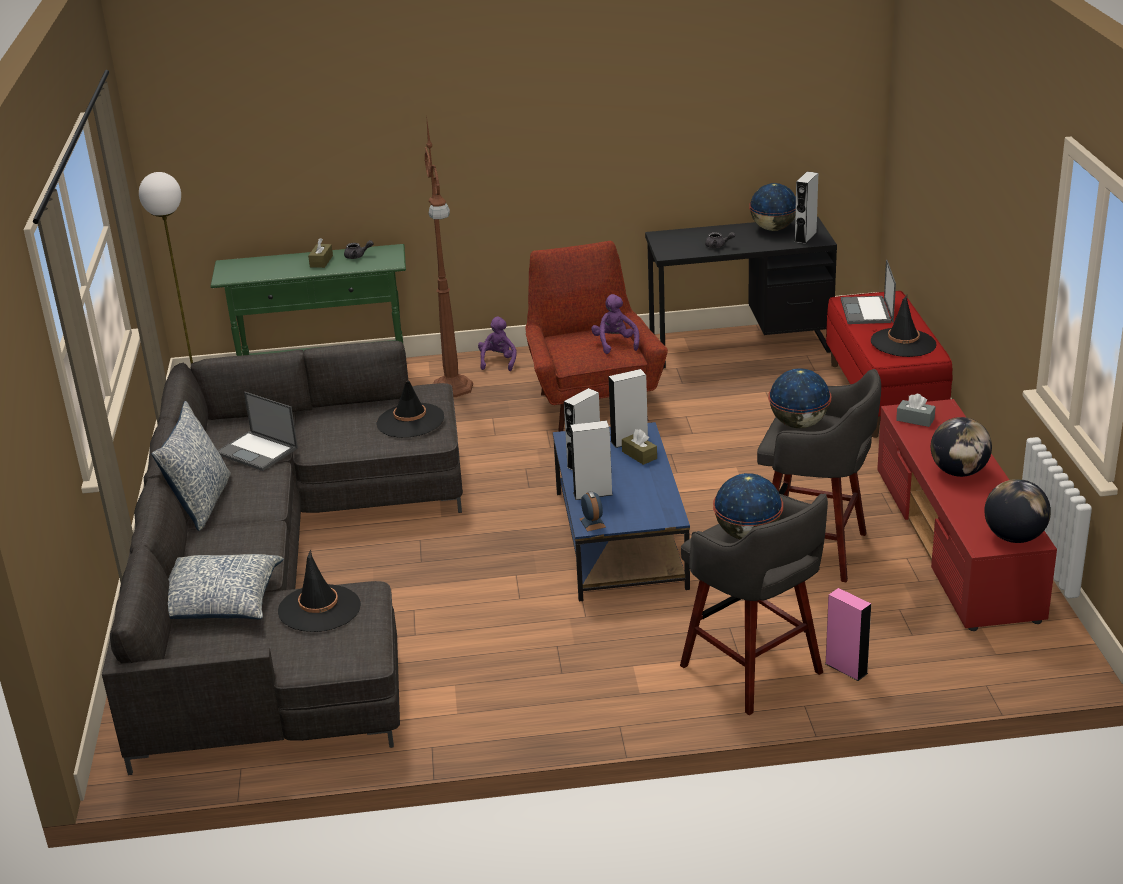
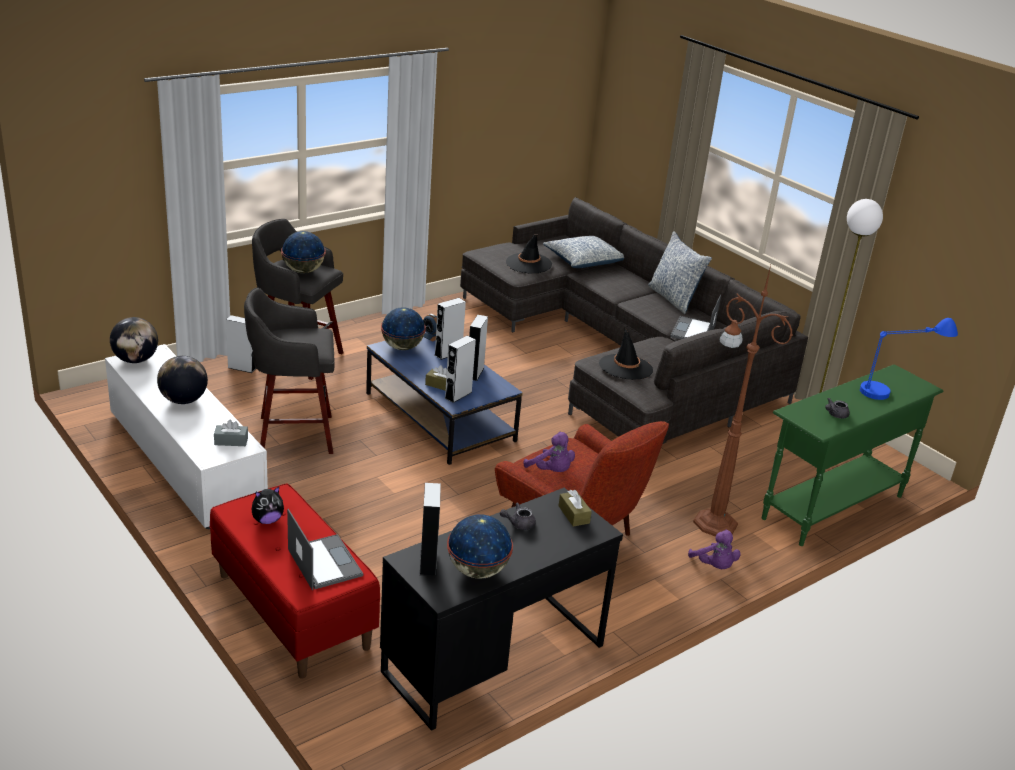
camera: 145 degrees right, 0 degrees up
(258, 451) = (693, 331): laptop -> laptop turned 75 degrees counterclockwise
(260, 264) = (897, 390): none -> blue table lamp
(321, 261) = (854, 403): brown tissue box -> brown tissue box (574, 514)
(798, 424) = (309, 340): globe -> globe (402, 347)
(846, 668) = (242, 368): pink speaker -> grey speaker
(903, 343) = (267, 520): black hat -> plush toy
(957, 544) = (184, 459): red tv stand -> white tv stand

